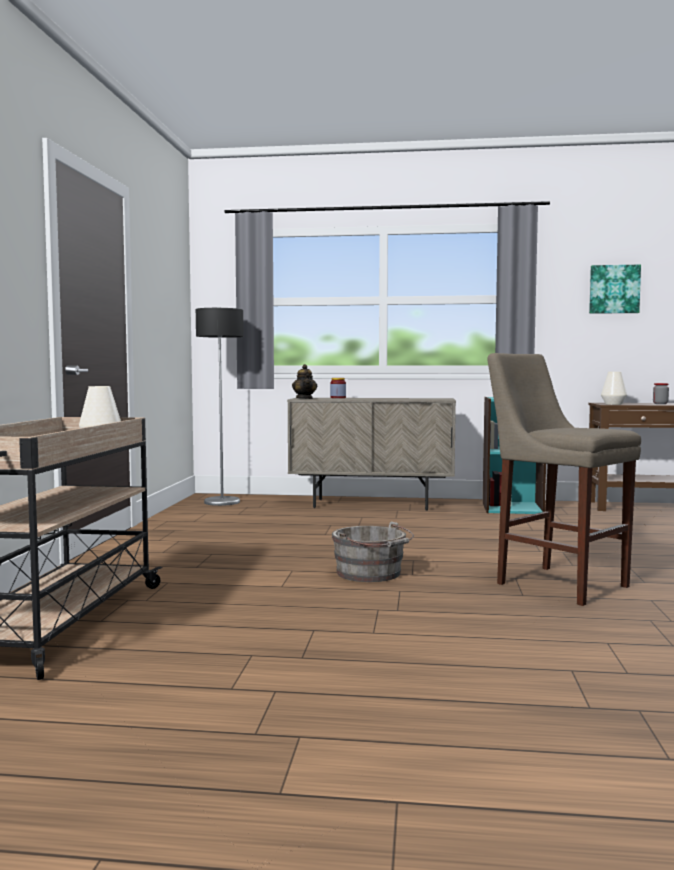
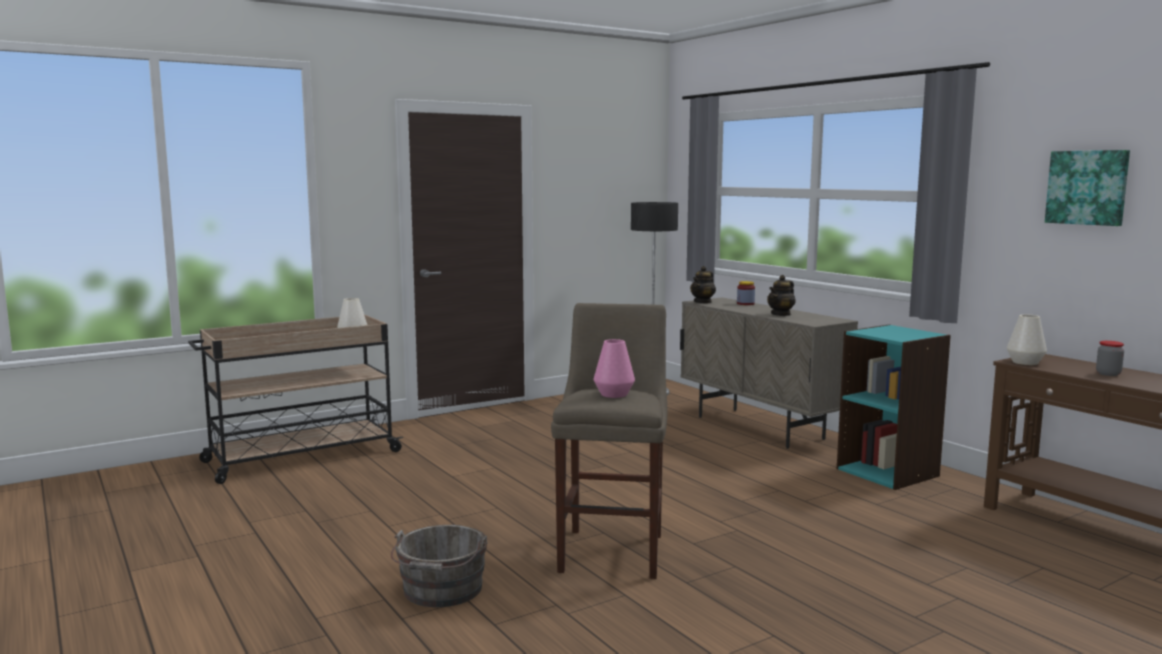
camera: 50 degrees right, 5 degrees up
(371, 574) = (527, 489): grey bucket -> grey bucket (441, 591)
(397, 398) = (781, 314): none -> teapot
(577, 427) = (614, 394): none -> pink vase

